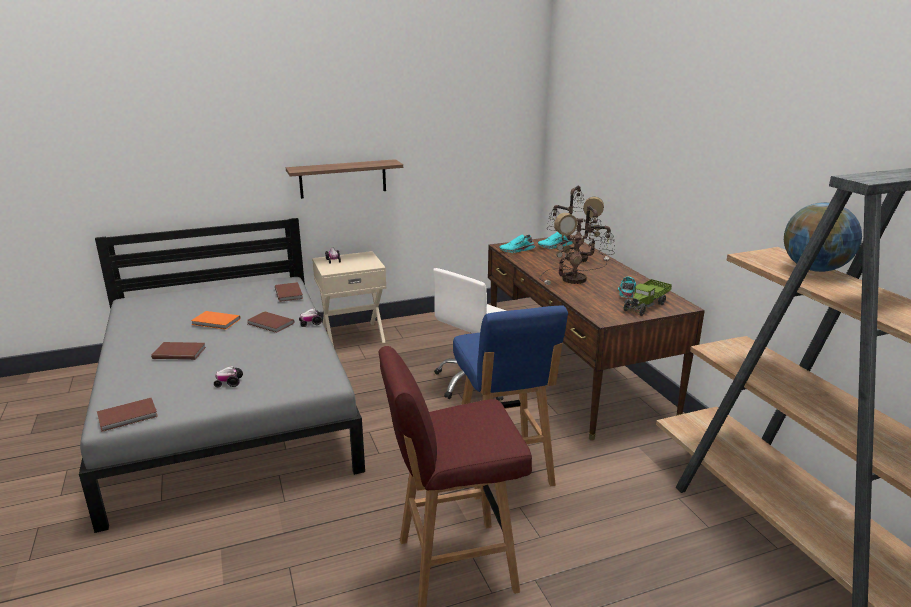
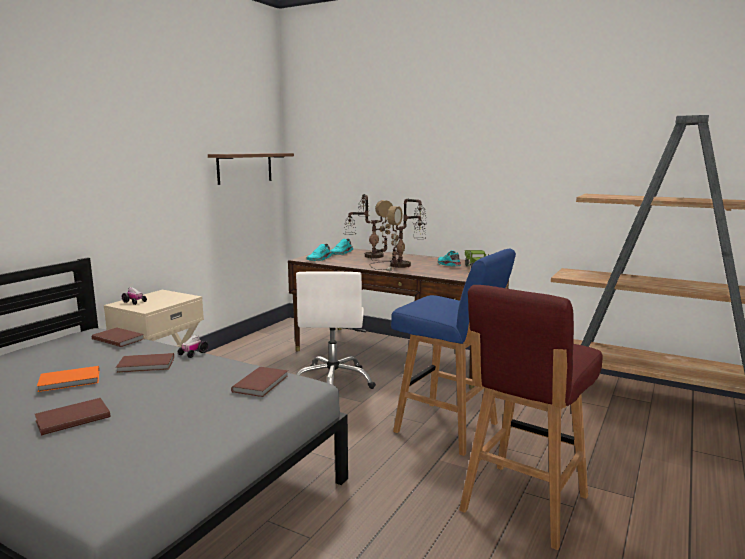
camera: 40 degrees left, 10 degrees down
(128, 416) = (125, 494): brown book -> brown book (262, 383)
(229, 383) = (198, 421): toy car -> none
(343, 179) = (129, 210): shelf -> shelf (245, 168)
(814, 269) = (632, 196): globe -> none

